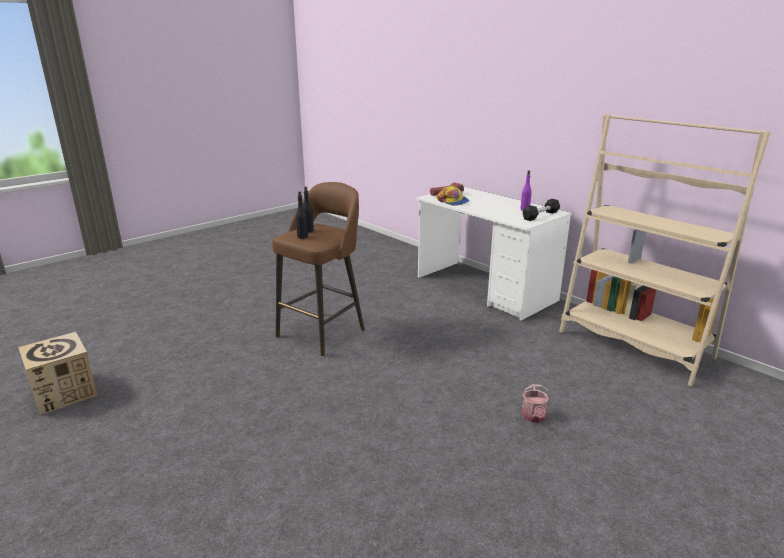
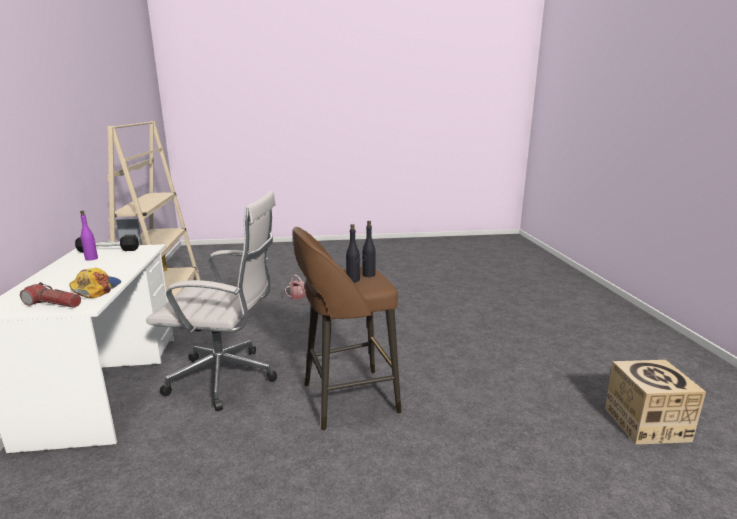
camera: 145 degrees left, 5 degrees down
(424, 315) = (227, 378): none -> white office chair

